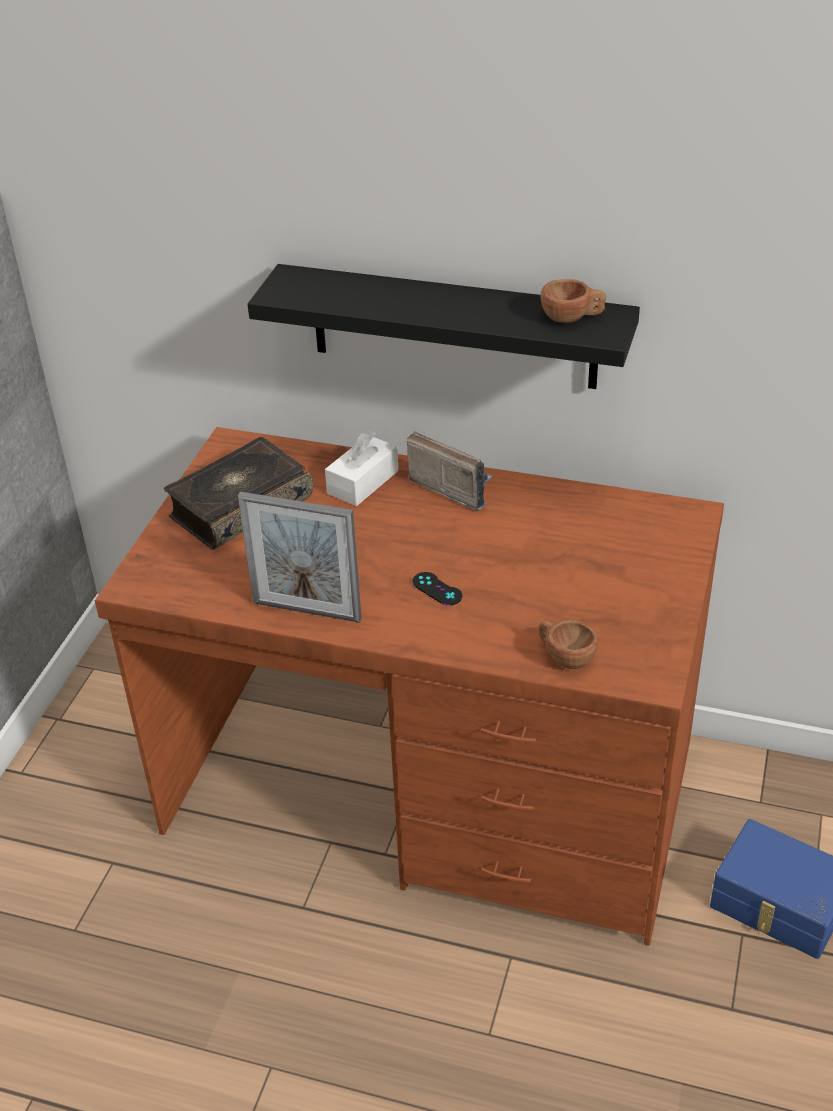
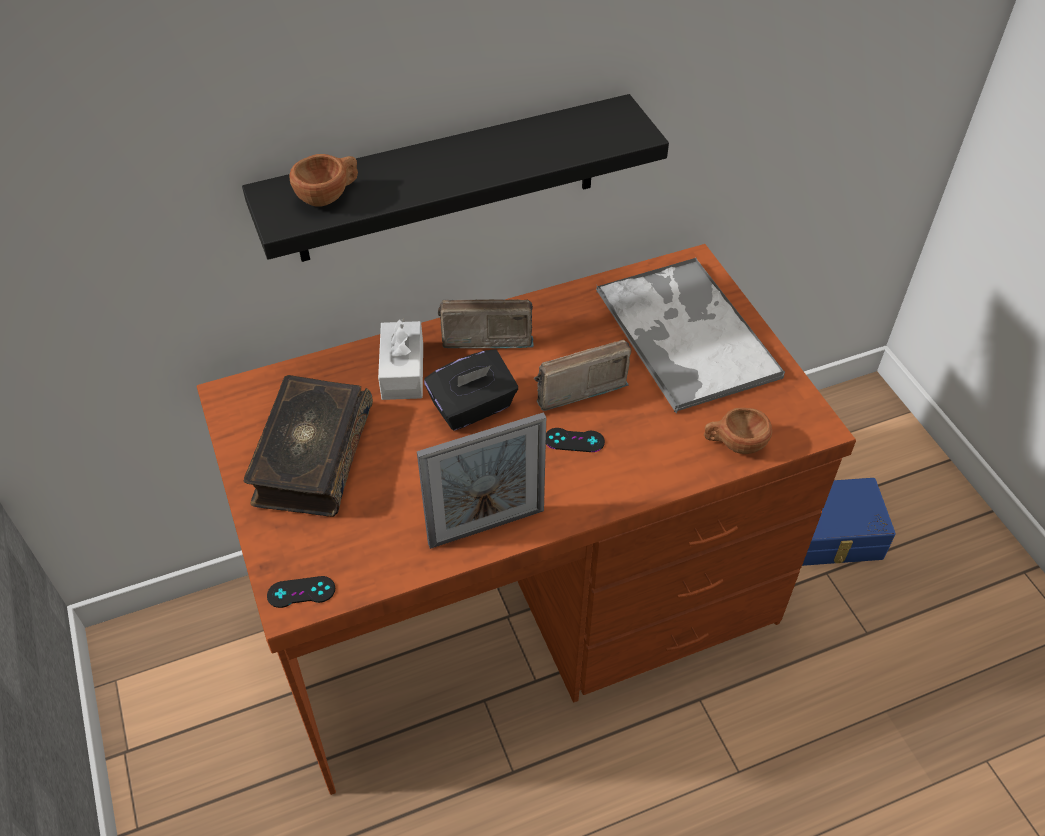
camera: 40 degrees left, 10 degrees up
(144, 584) = (301, 592): none -> black game controller
(386, 530) = (473, 408): none -> black tissue box
(480, 553) = (574, 386): none -> radio
(572, 318) = (591, 128): brown cup -> brown cup (329, 195)
(620, 559) = (685, 332): none -> tray

